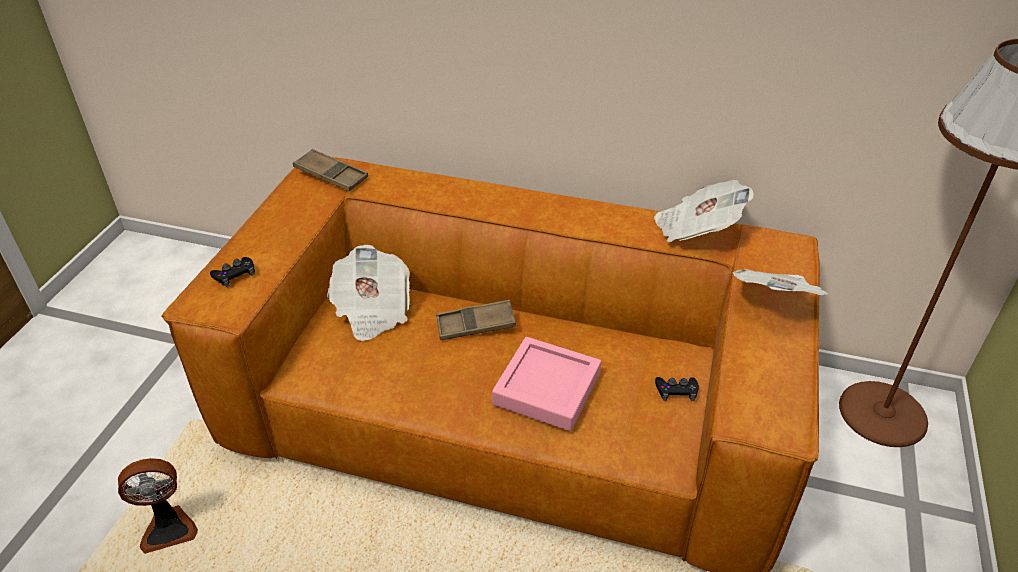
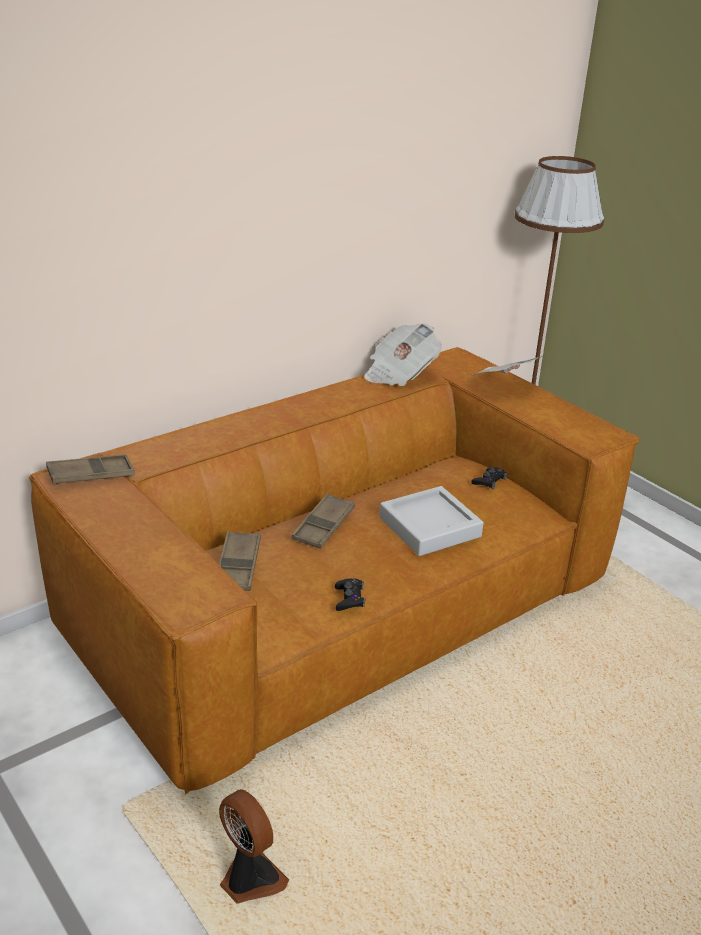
camera: 55 degrees left, 10 degrees down
(169, 528) = (250, 879): fan -> fan turned 60 degrees counterclockwise
(234, 275) = (169, 574): black game controller -> black game controller (349, 598)
(372, 310) = (238, 566): newspaper -> brown tray
(547, 389) = (429, 527): pink tray -> grey tray

